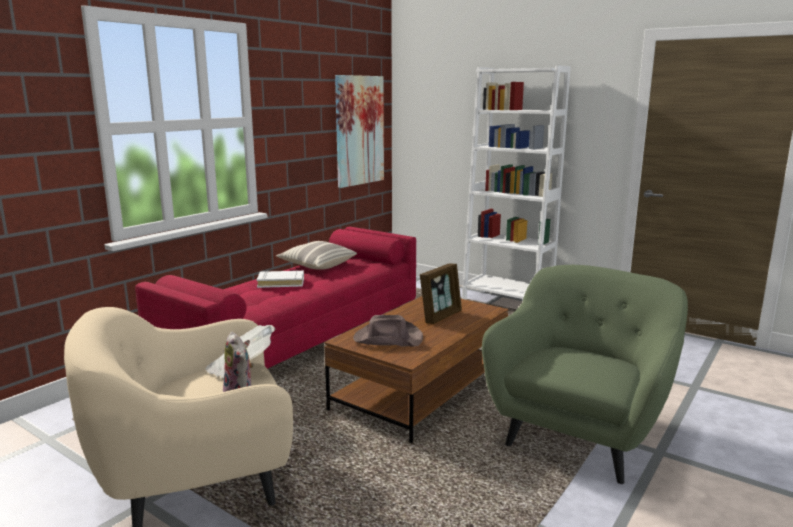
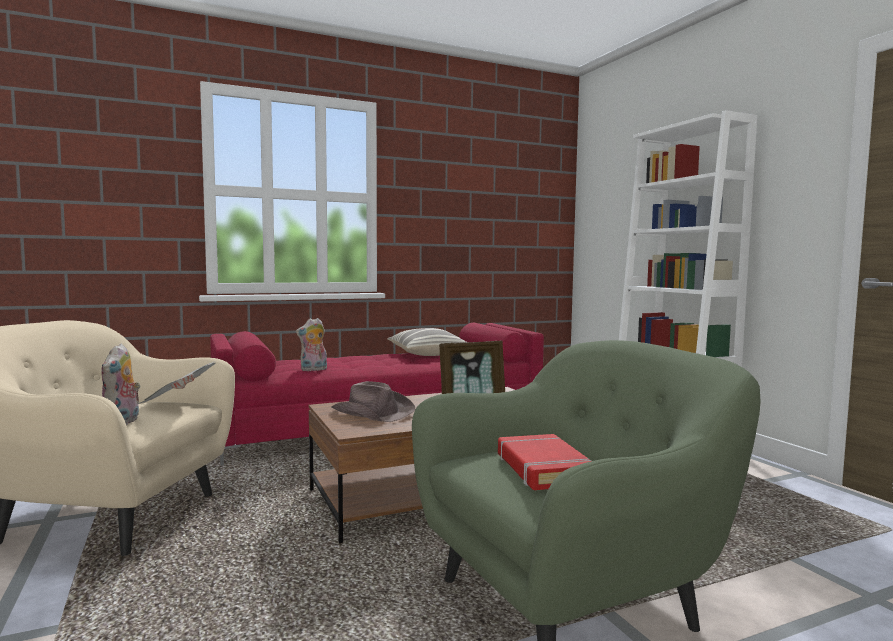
camera: 30 degrees right, 10 degrees down
(261, 303) = (313, 370): none -> plush toy
(281, 282) = (364, 359): white book -> none
(359, 130) = (524, 222): picture -> none
(583, 362) = (543, 469): none -> red book

